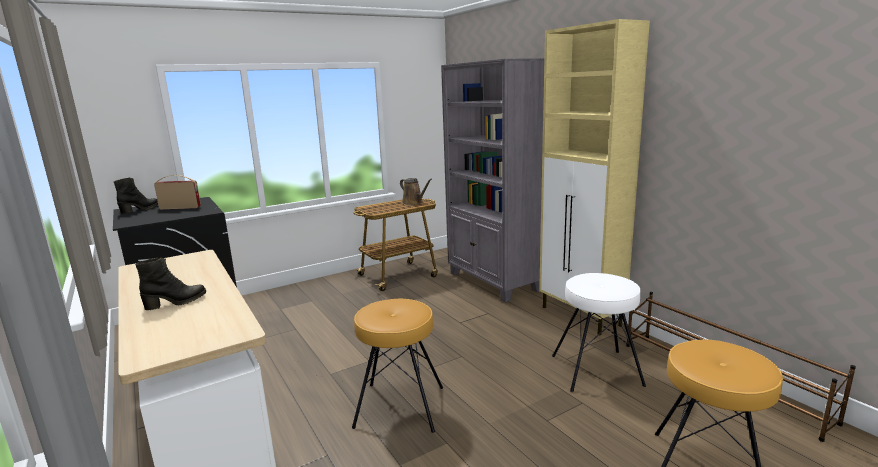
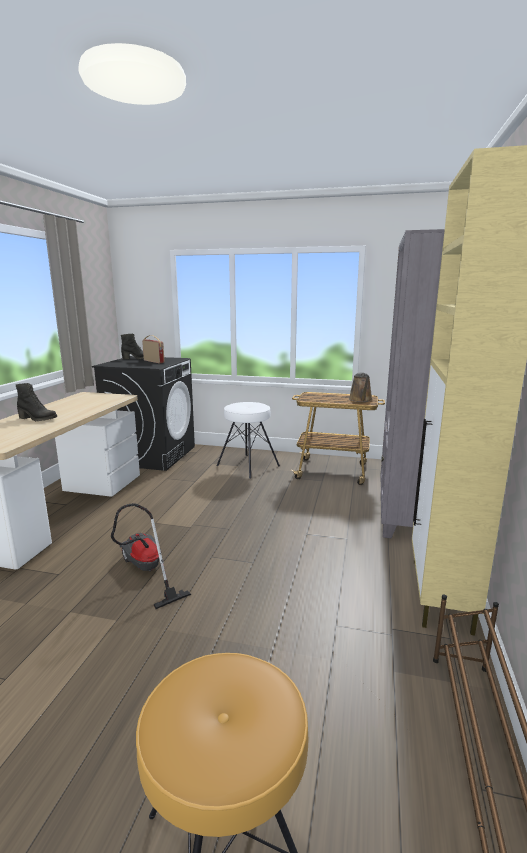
camera: 45 degrees right, 0 degrees up
(400, 406) = (145, 571): brown stool -> vacuum cleaner
(596, 370) = (342, 658): white stool -> white stool (247, 466)

